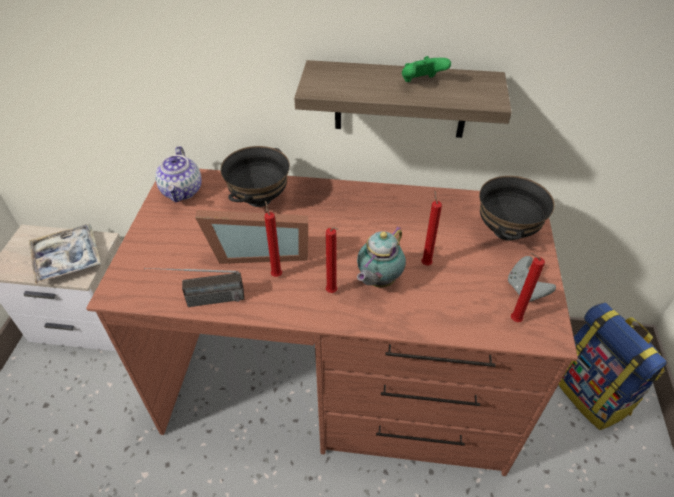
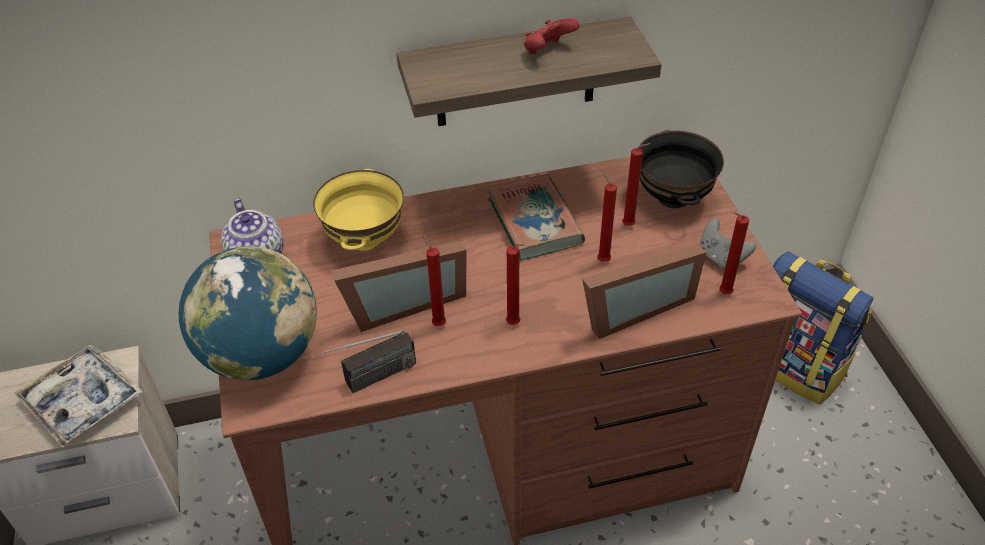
camera: 20 degrees left, 0 degrees up
(144, 259) = (261, 354): none -> globe
(260, 199) = (365, 239): black bowl -> yellow bowl
(377, 281) = (559, 296): teapot -> none
(387, 219) = (534, 221): none -> book
(421, 83) = (548, 51): green game controller -> red game controller
(430, 308) = (631, 308): none -> picture frame
(461, 243) = (630, 225): none -> red candle

